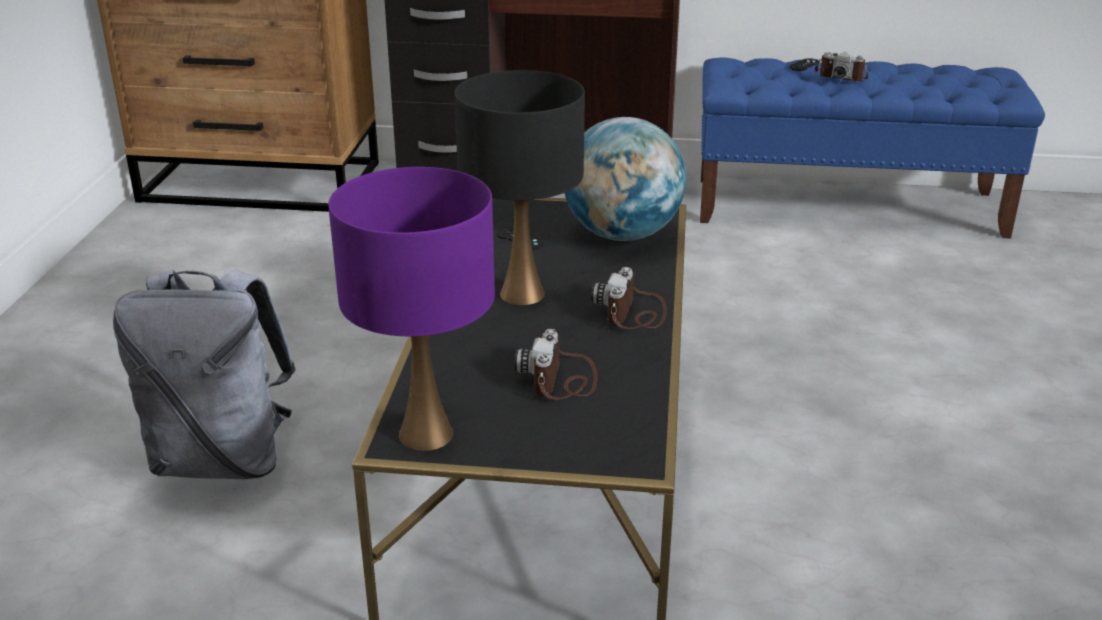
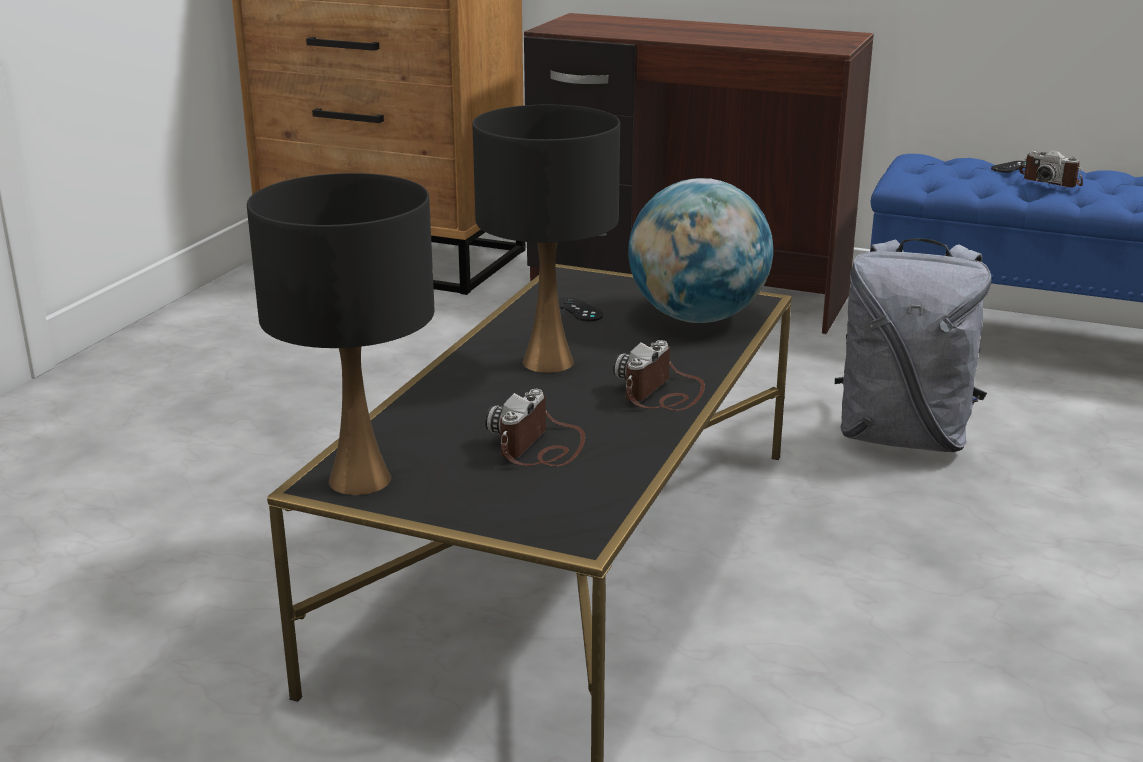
camera: 15 degrees right, 5 degrees down
(223, 459) = (222, 513): grey backpack -> grey backpack (903, 437)
(425, 434) = (359, 479): purple table lamp -> black table lamp

